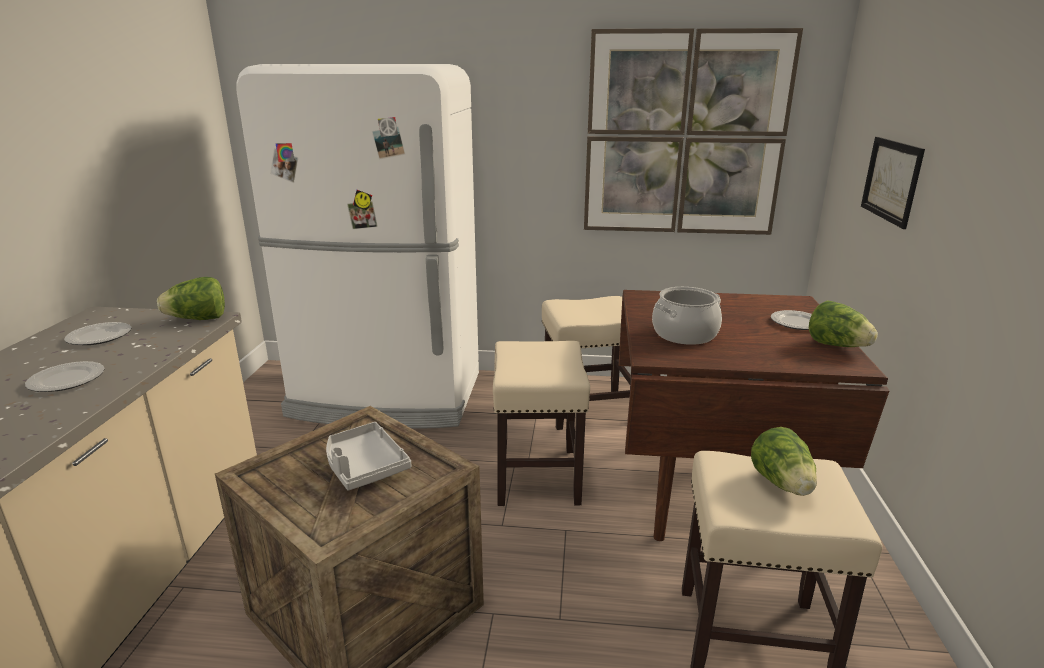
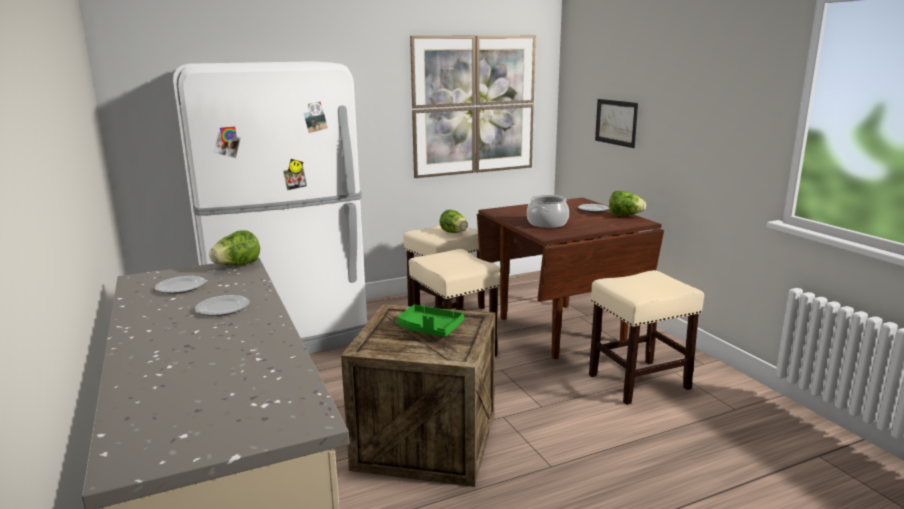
camera: 30 degrees left, 5 degrees down
(364, 466) = (429, 329): grey tray -> green tray
(782, 484) = (645, 283): lettuce -> lettuce (454, 233)

